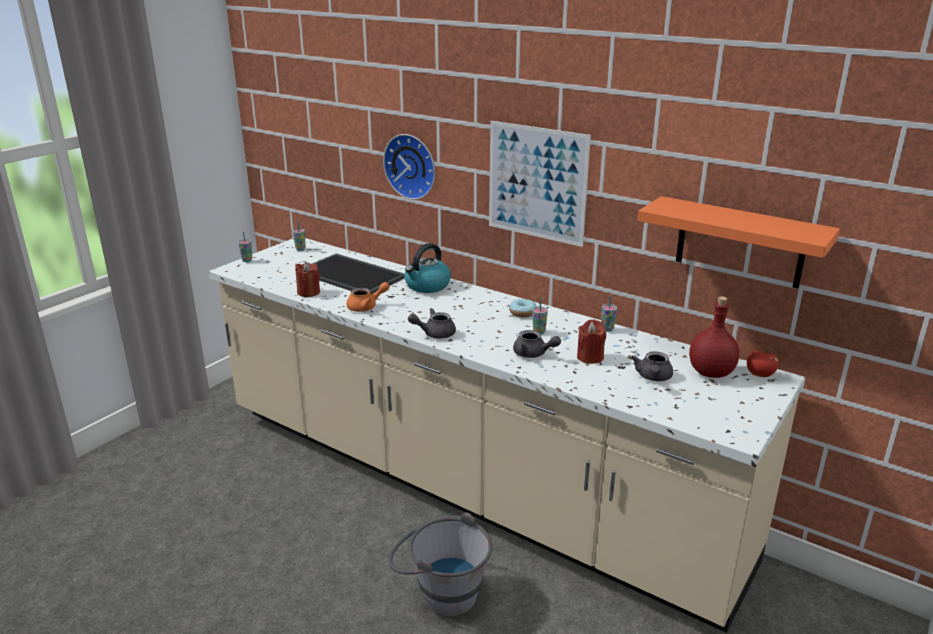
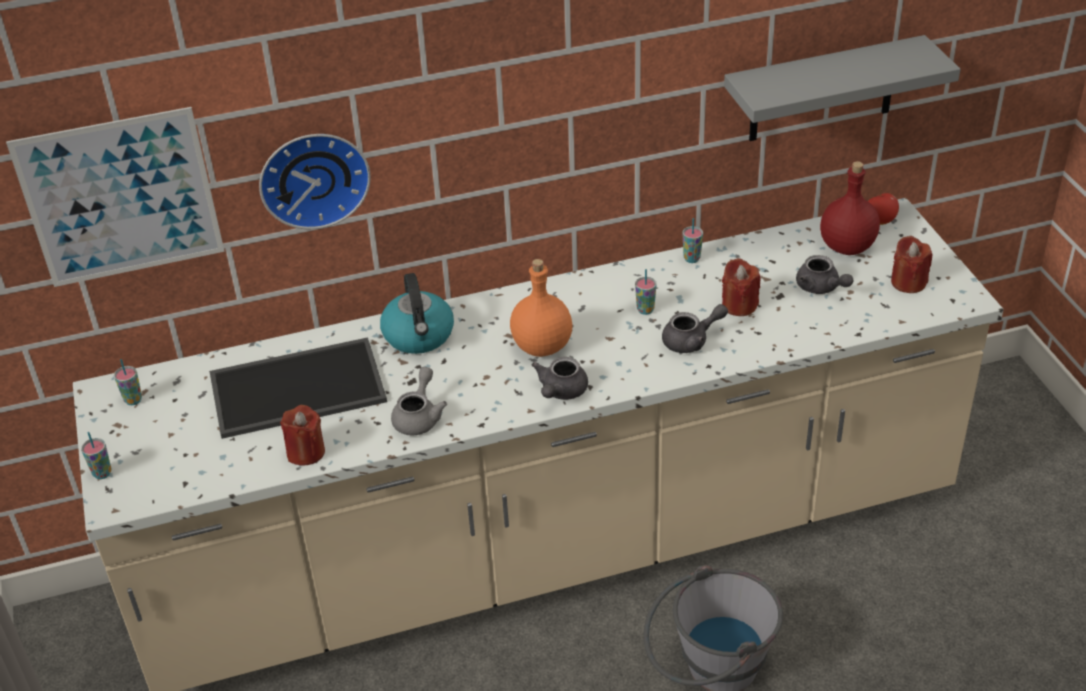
camera: 50 degrees left, 15 degrees up
(366, 307) = (419, 417): orange teapot -> grey teapot
(464, 316) = (542, 345): none -> orange bottle
(522, 313) = (585, 297): donut -> none
(536, 183) = (544, 122): picture -> picture (120, 198)
(715, 407) = (908, 282): none -> red candle
(740, 243) = (822, 90): orange shelf -> grey shelf

